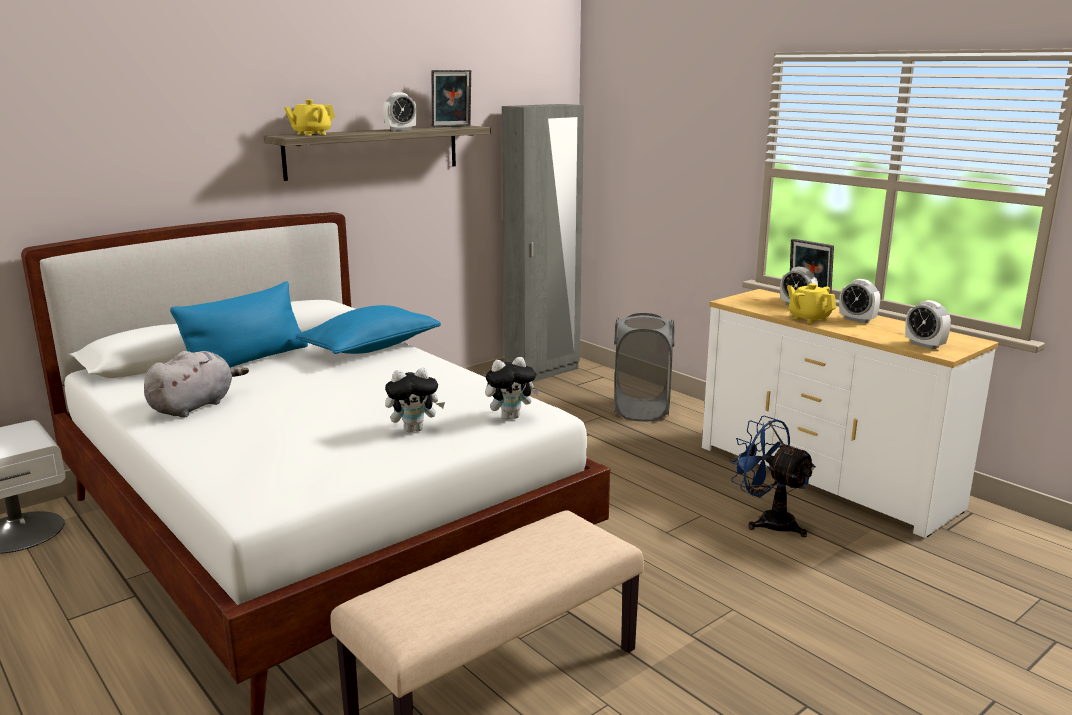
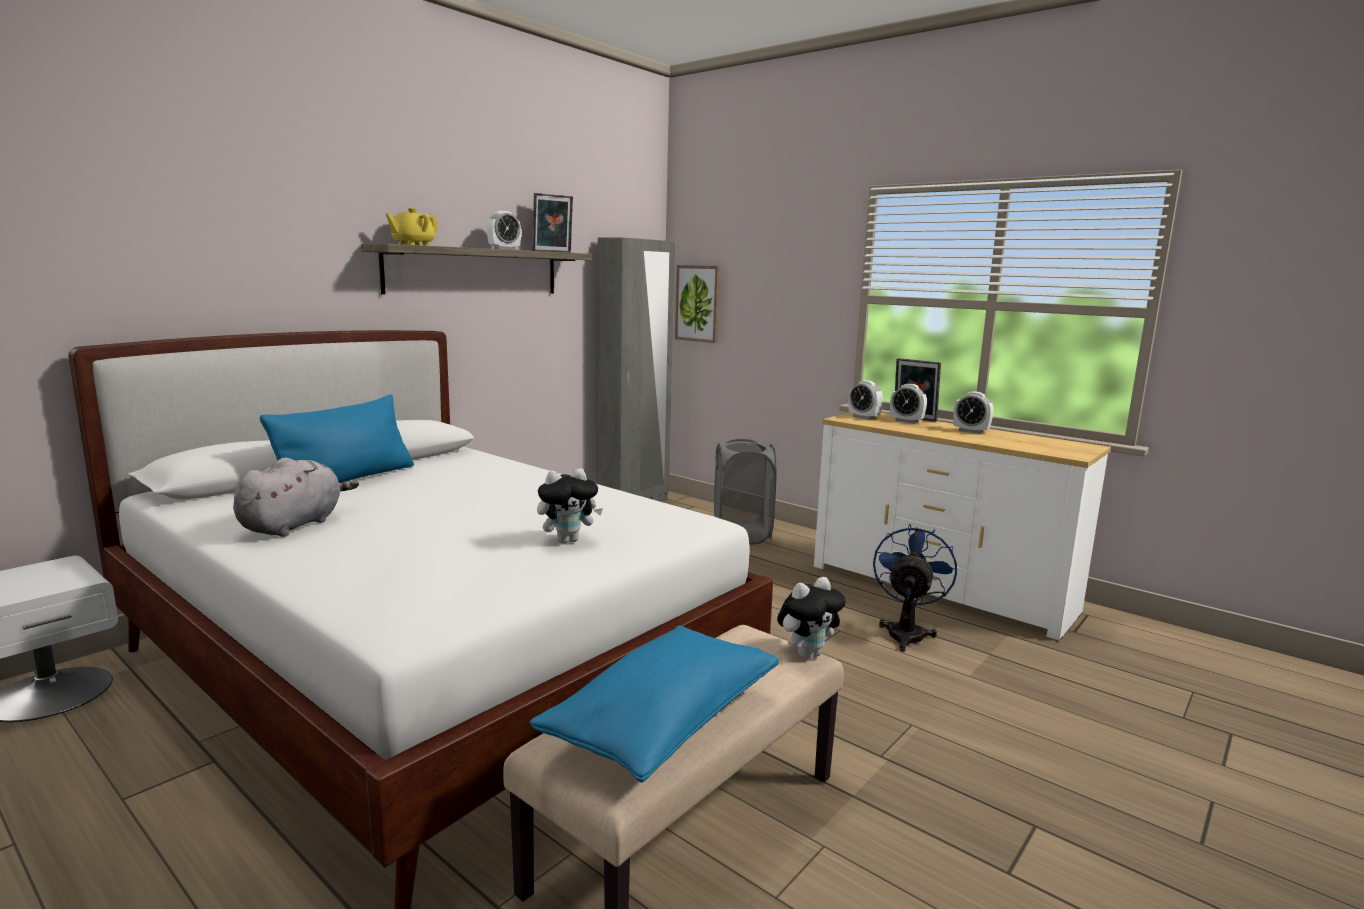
camera: 10 degrees left, 5 degrees down
(371, 348) = (485, 467): blue pillow -> blue pillow (663, 723)
(510, 417) = (669, 525): plush toy -> plush toy (807, 654)
(610, 168) = (698, 303): none -> picture
(768, 521) = (906, 632): blue fan -> blue fan turned 75 degrees clockwise
(809, 318) = (926, 431): yellow teapot -> none
(924, 345) = (1050, 449): alarm clock -> alarm clock (863, 417)

